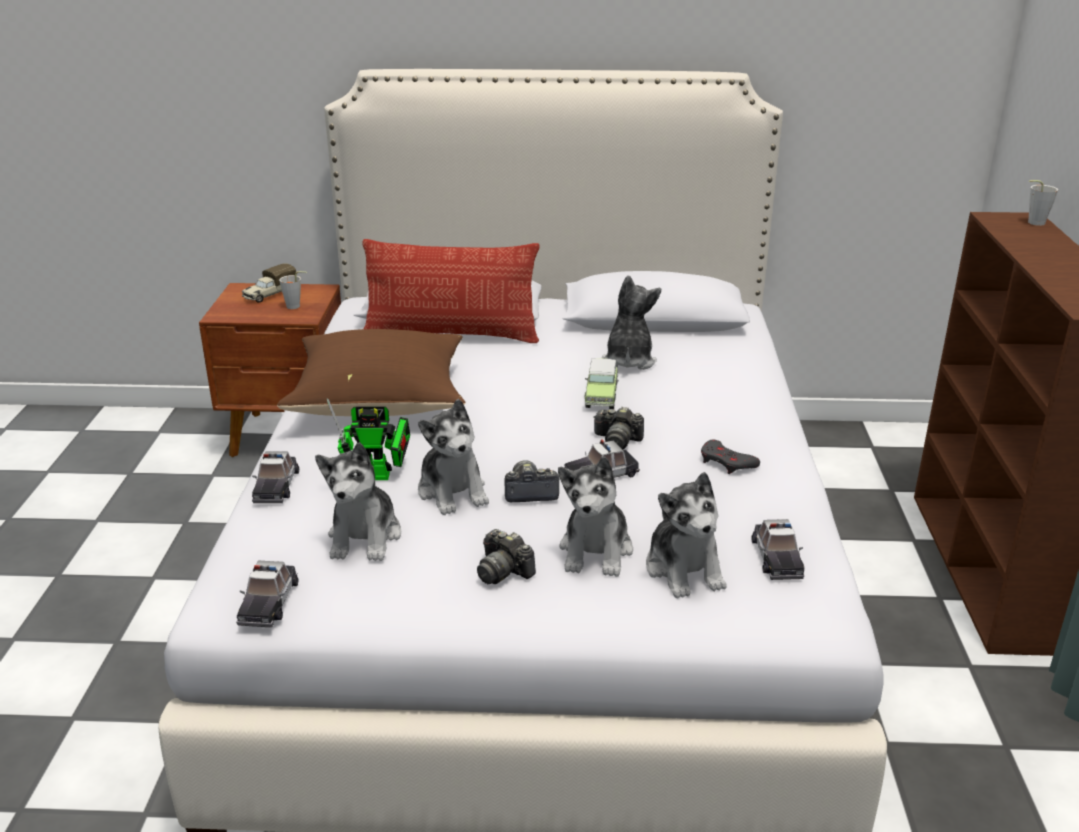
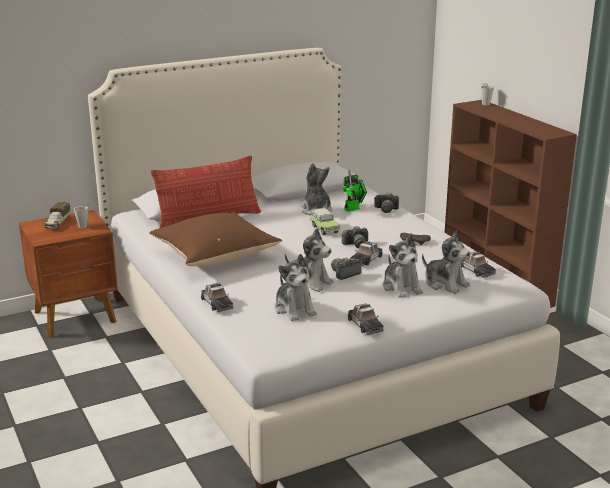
camera: 30 degrees left, 5 degrees down
(268, 602) = (285, 344): toy car -> toy car (365, 325)
(379, 476) = (264, 285): toy robot -> toy robot (354, 209)
(503, 571) = (373, 304): camera -> camera (386, 209)

